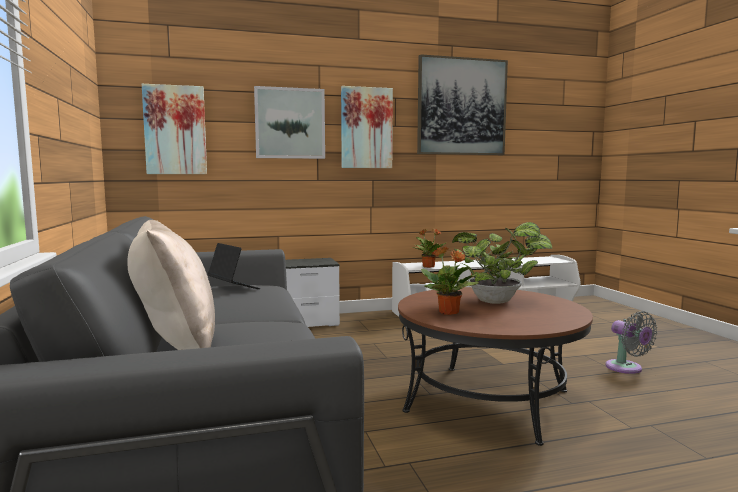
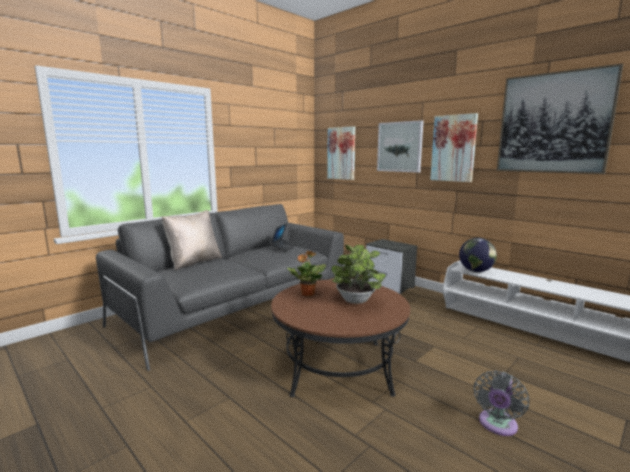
camera: 60 degrees right, 5 degrees up
(428, 266) = (476, 271): potted plant -> globe

